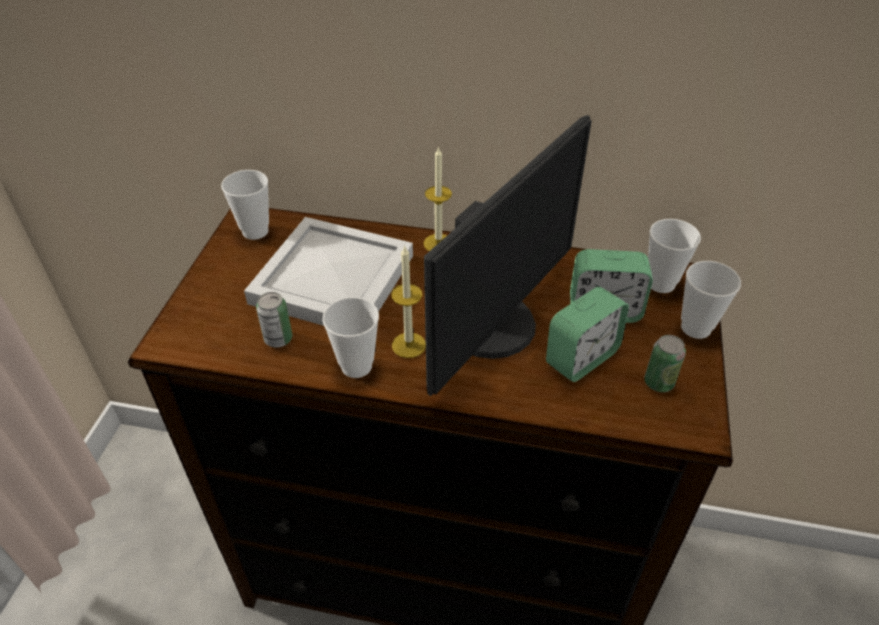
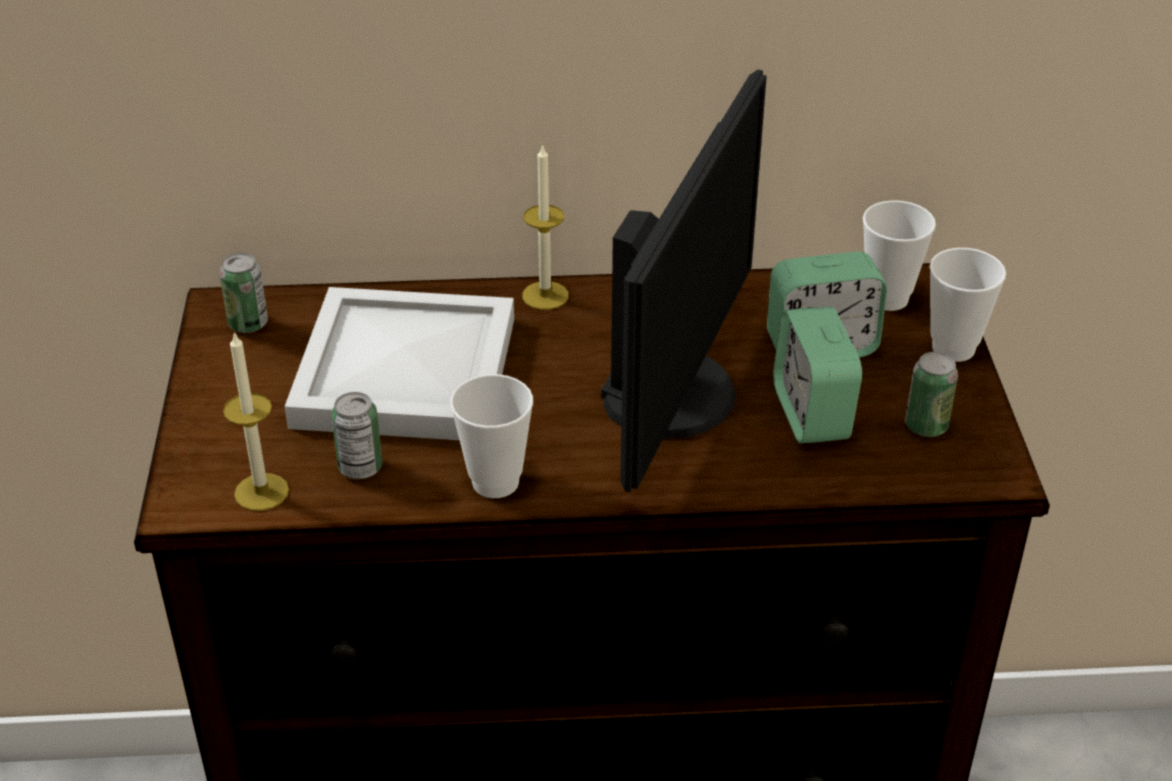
camera: 15 degrees left, 5 degrees down
(255, 231) = (248, 324): cup -> can
(408, 345) = (560, 441): candle -> candle (261, 492)
(581, 357) = (811, 414): alarm clock -> alarm clock turned 135 degrees clockwise

